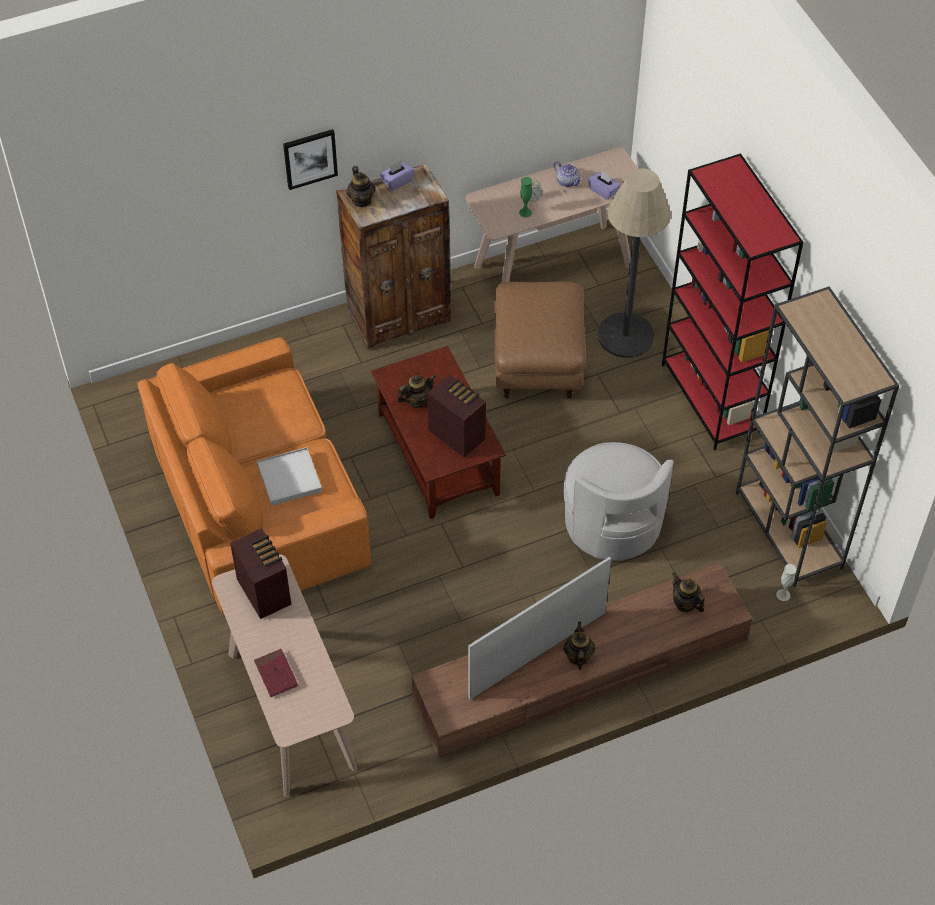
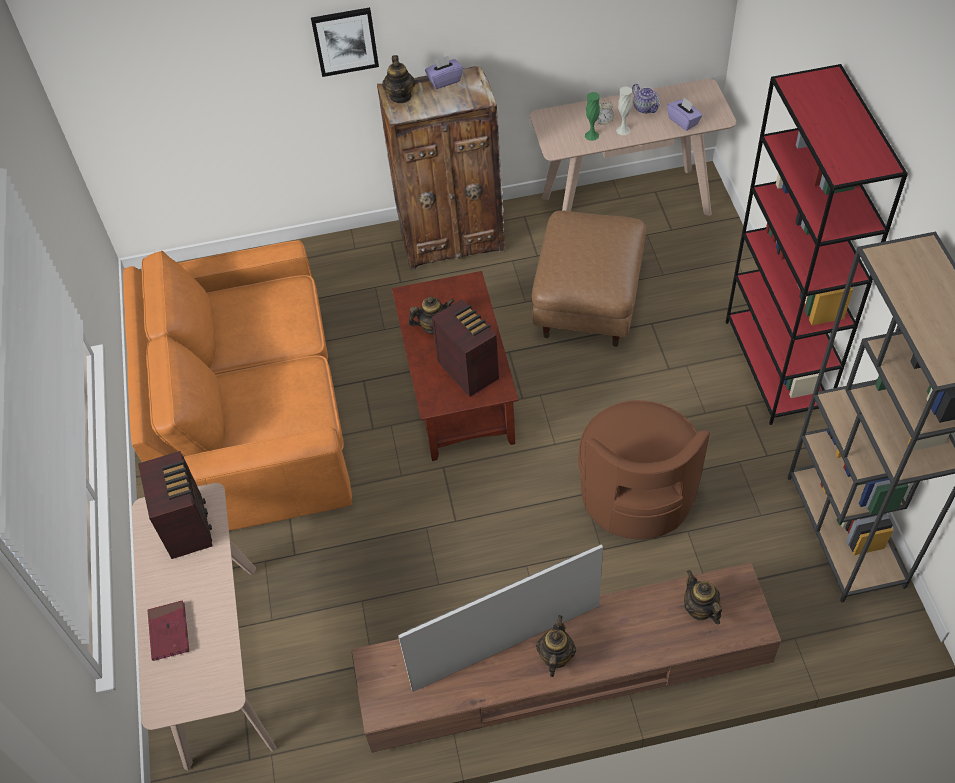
camera: 15 degrees right, 0 degrees up
(289, 478) = (267, 395): white tray -> none
(612, 523) = (636, 493): white armchair -> brown armchair
(626, 335) = (691, 286): floor lamp -> none
(783, 595) = (827, 610): white vase -> white vase (623, 130)

